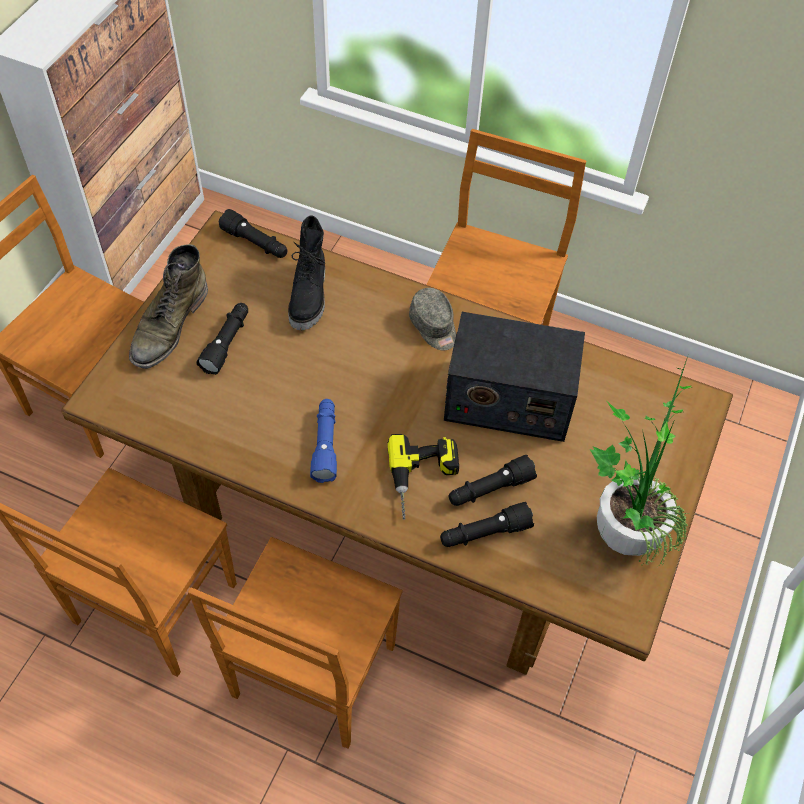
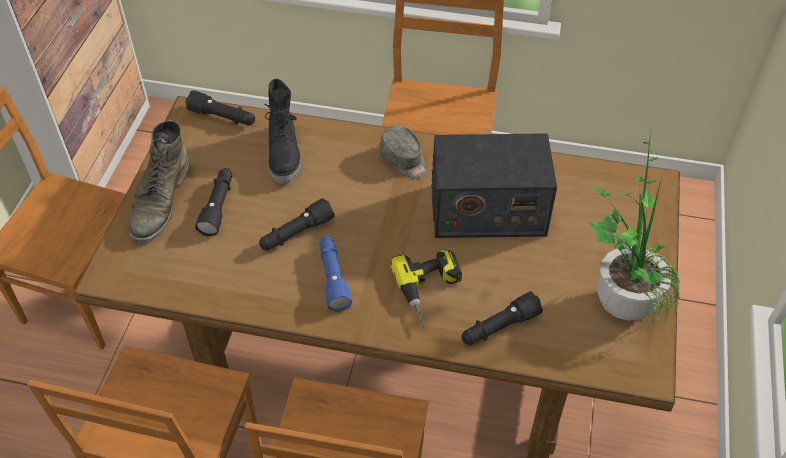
camera: 10 degrees left, 5 degrees down
(490, 489) = (493, 288): black flashlight -> black flashlight (296, 233)

